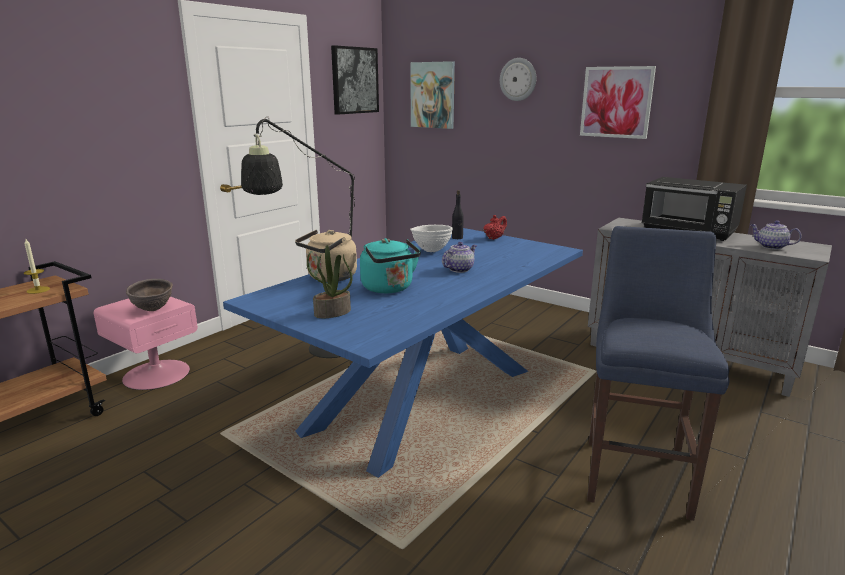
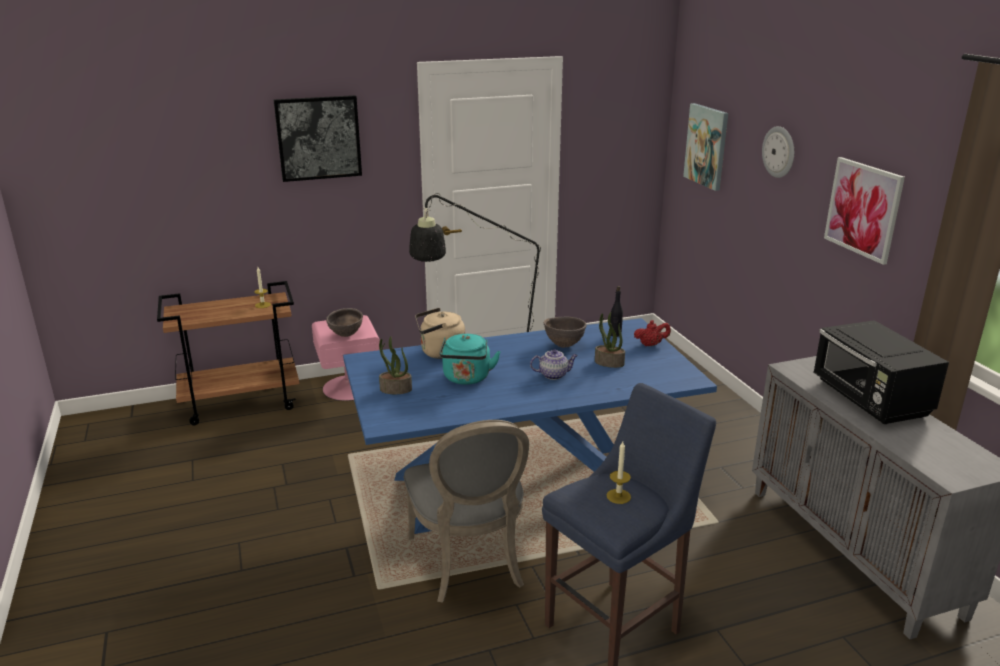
camera: 35 degrees right, 5 degrees up
(354, 80) = (624, 119): picture -> picture (318, 138)
(431, 251) = (564, 345): white bowl -> brown bowl
(462, 480) = (470, 563): none -> grey chair
(486, 253) = (608, 363): none -> potted plant
(661, 329) = (618, 496): none -> candle
(771, 247) = (927, 450): teapot -> none

